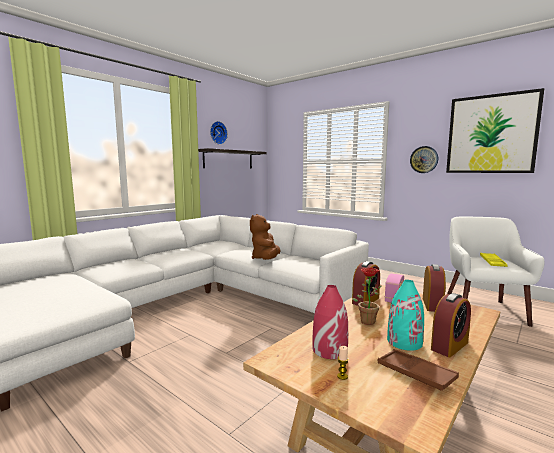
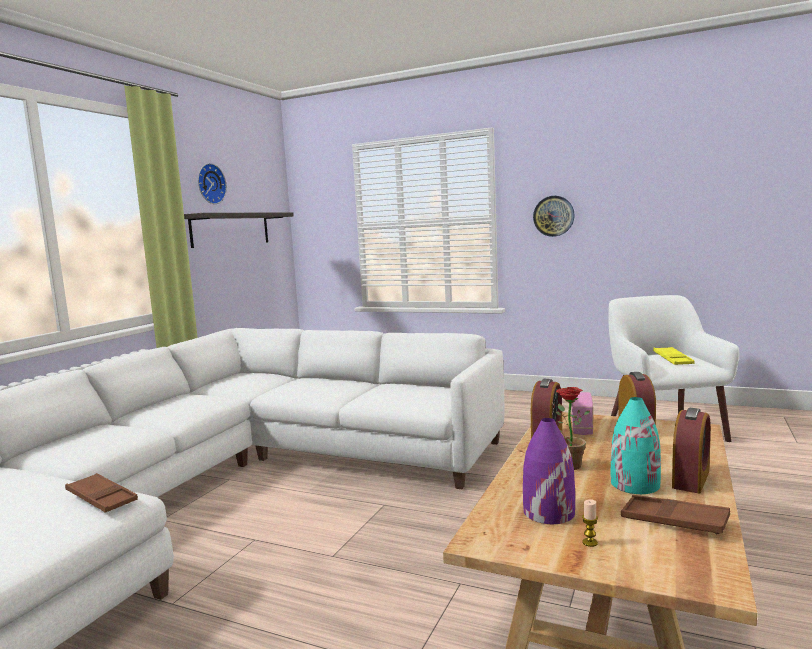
camera: 15 degrees left, 0 degrees up
(99, 296) = (102, 498): none -> brown tray
(266, 259) = (346, 395): brown plush toy -> none
(329, 350) = (548, 512): red vase -> purple vase
(491, 134) = (645, 176): picture -> none

